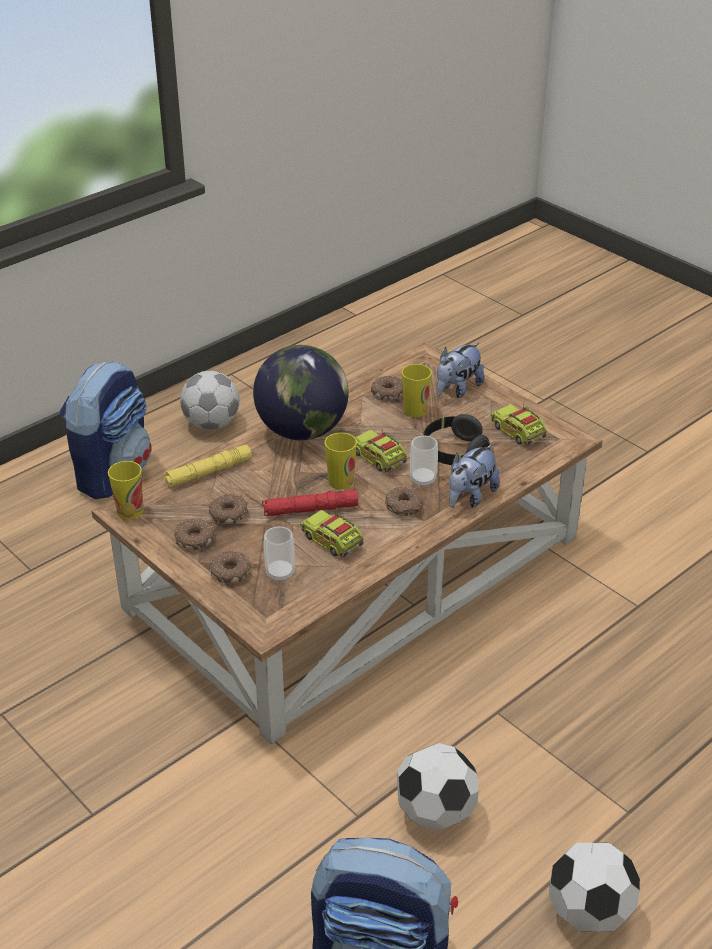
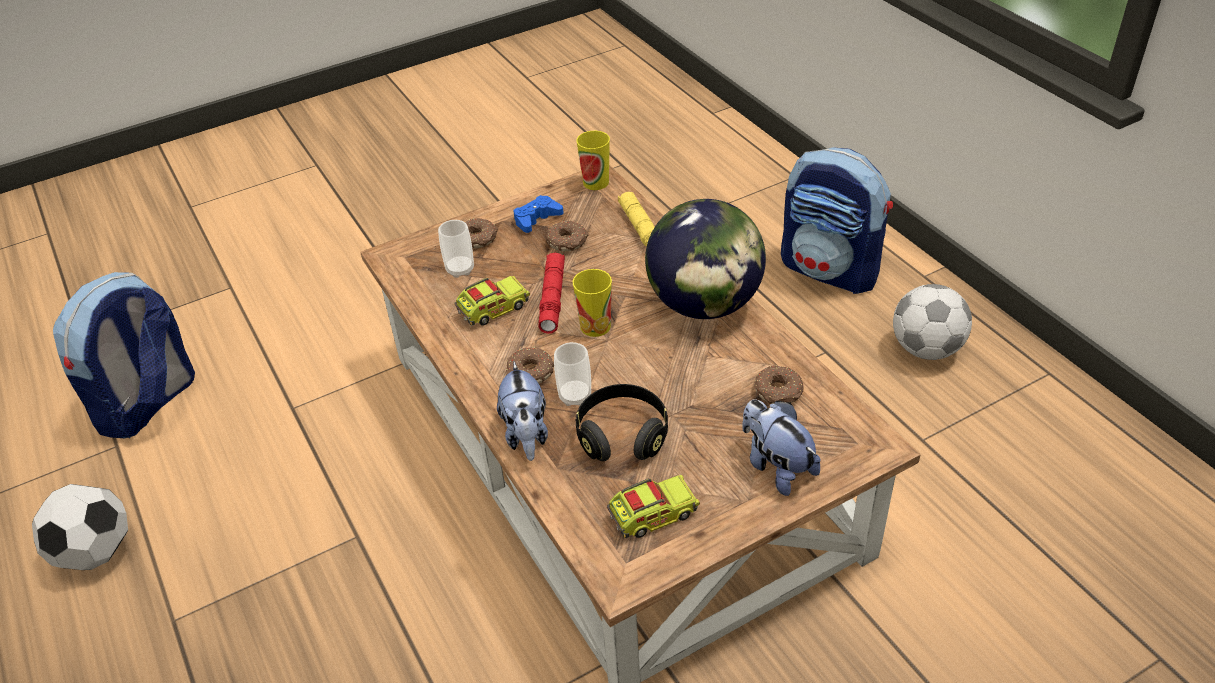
camera: 105 degrees right, 5 degrees up
(194, 539) = (537, 219): donut -> blue game controller
(378, 458) = (631, 363): toy truck -> none
(415, 410) = (730, 412): cup -> none
(435, 812) = (265, 461): football -> none
(470, 497) = (526, 434): plush toy -> plush toy turned 150 degrees counterclockwise

